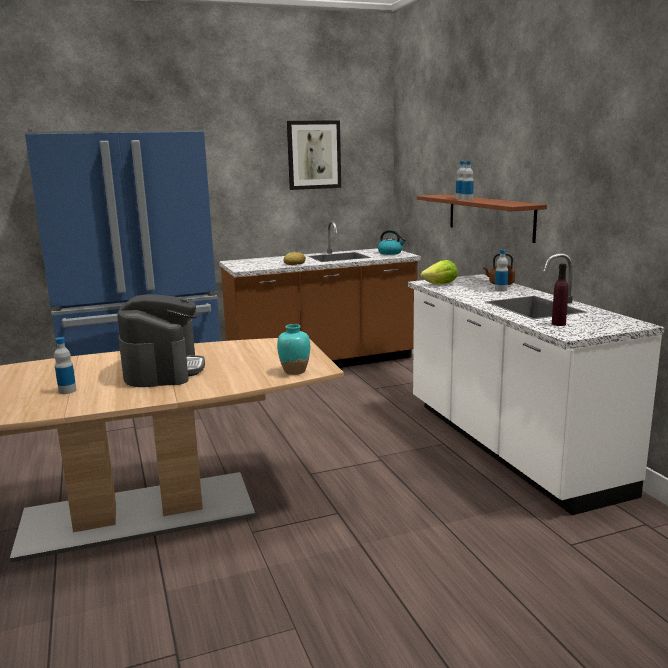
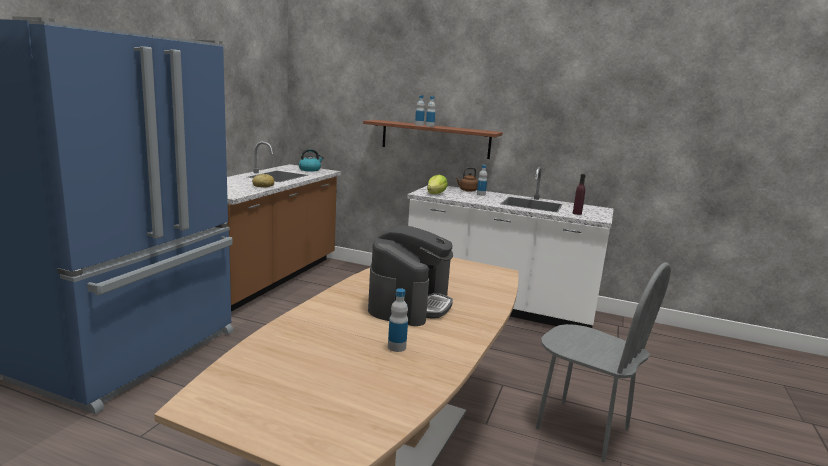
camera: 50 degrees left, 0 degrees up
(163, 370) = (409, 303): coffee machine -> coffee machine turned 75 degrees clockwise
(295, 371) = (494, 278): turquoise vase -> none
(314, 155) = (238, 75): picture -> none
(324, 583) = (582, 429): none -> grey chair

